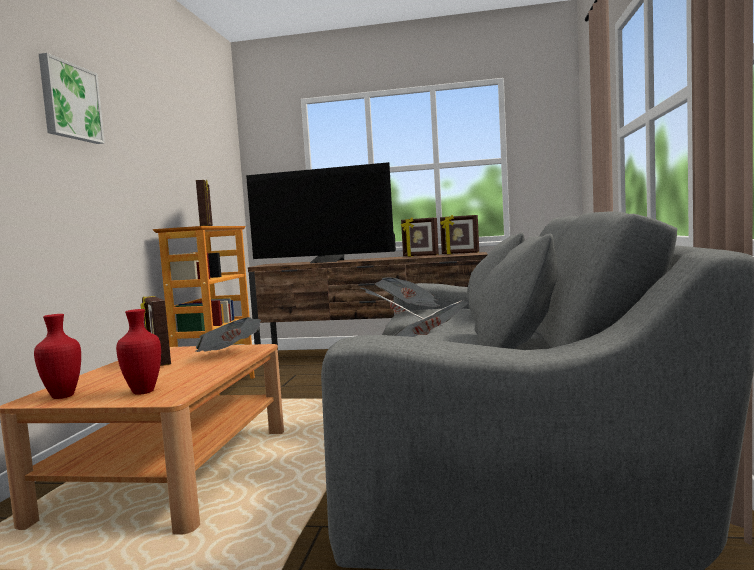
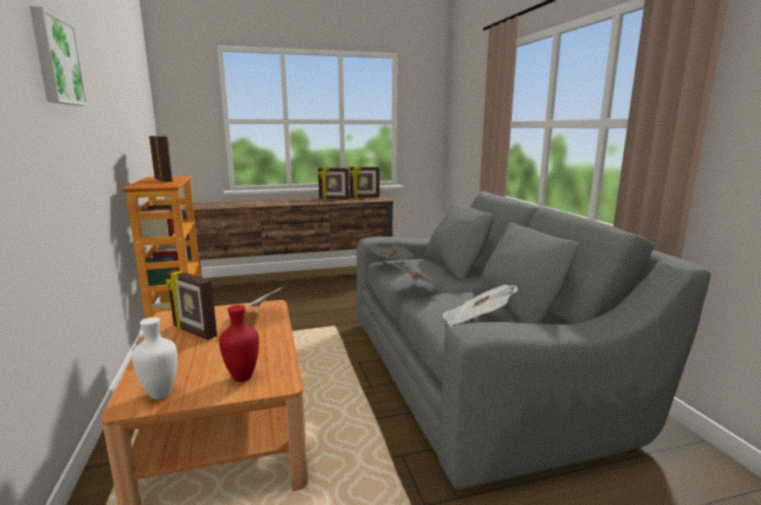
camera: 25 degrees left, 10 degrees up
(63, 396) = (160, 393): red vase -> white vase
(326, 261) = (254, 204): television -> none

